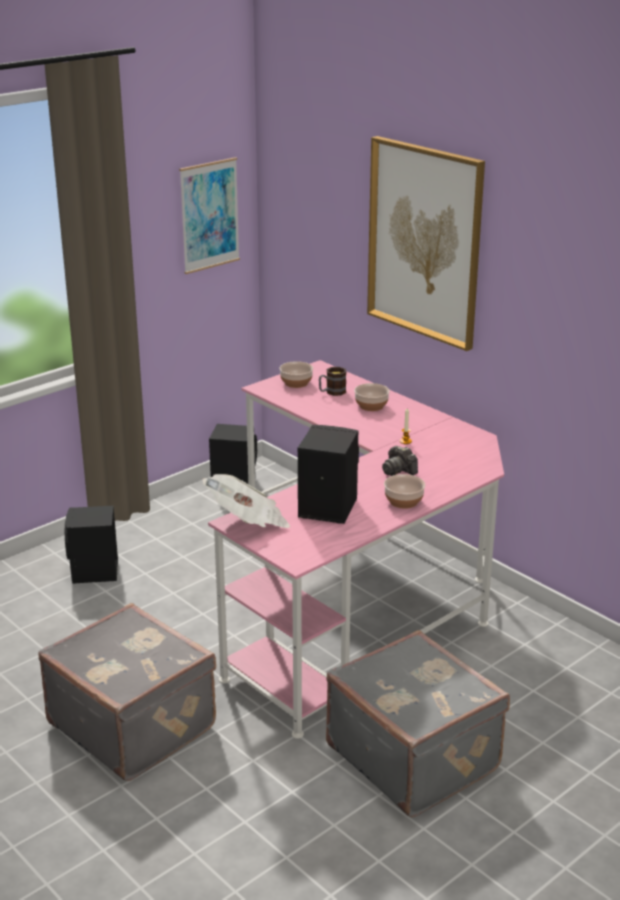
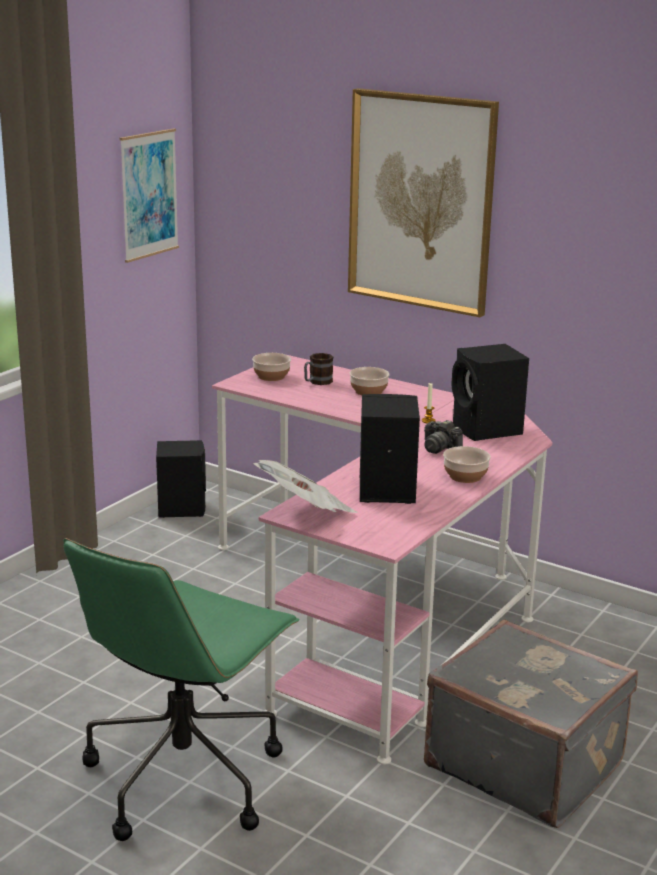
camera: 15 degrees left, 5 degrees down
(94, 573) = (59, 619): black speaker -> black speaker (487, 430)
(133, 724) = (184, 777): grey suitcase -> green office chair

